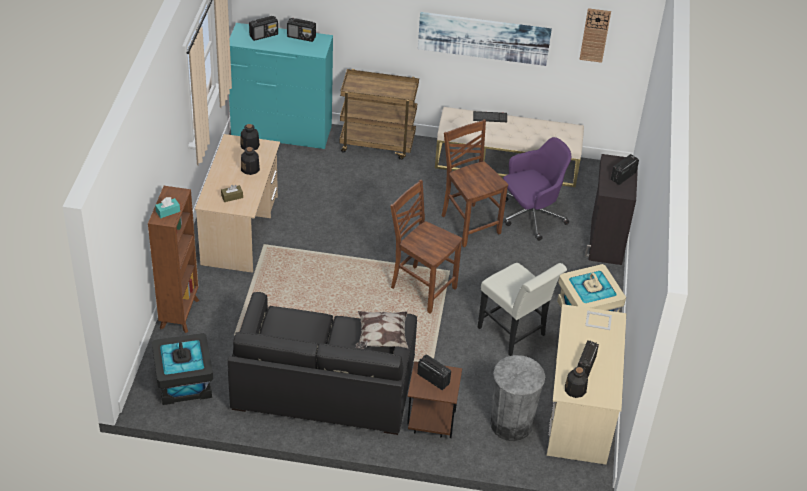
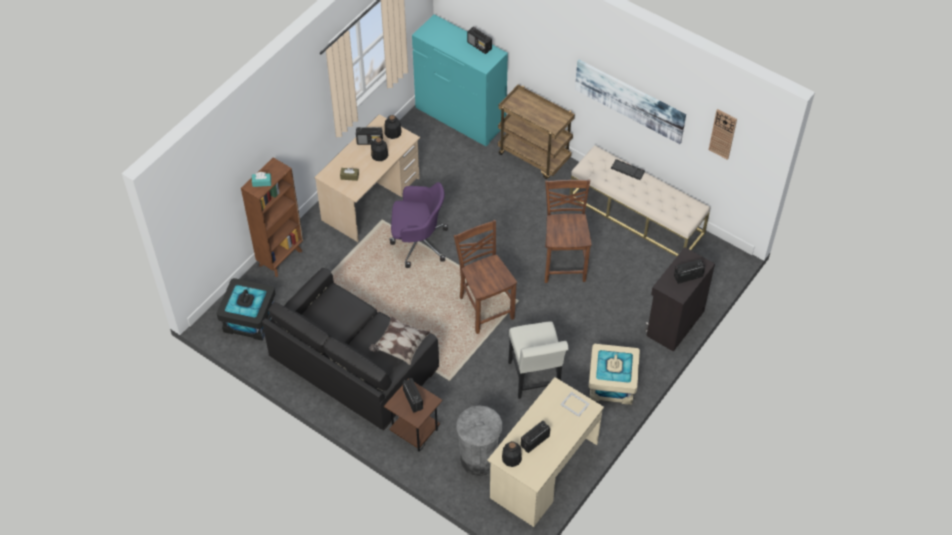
camera: 30 degrees right, 10 degrees up
(264, 35) = (449, 34): radio -> radio (370, 141)
(530, 216) = (623, 274): purple office chair -> purple office chair (418, 243)

